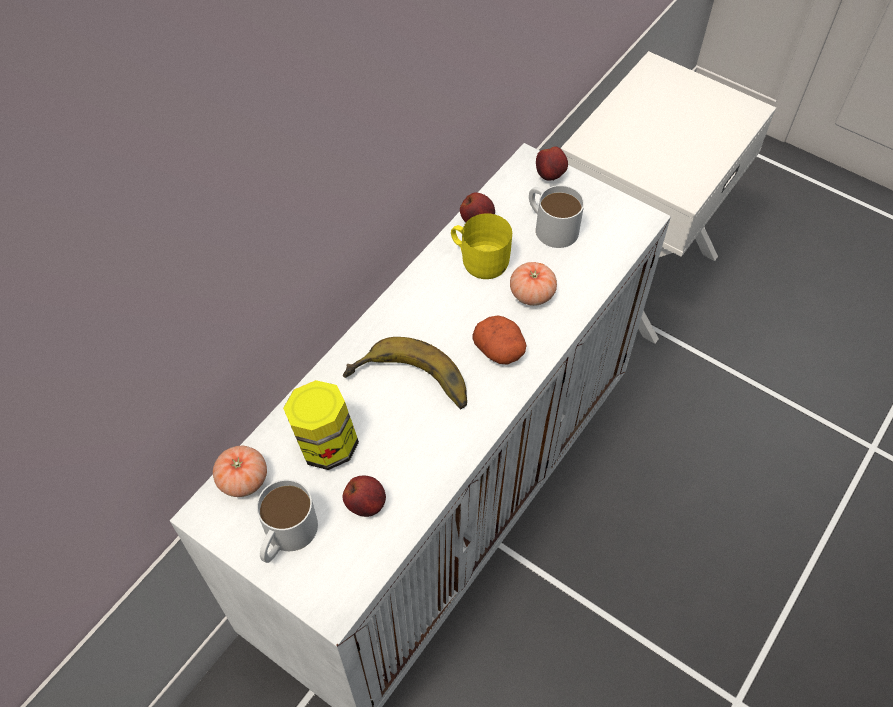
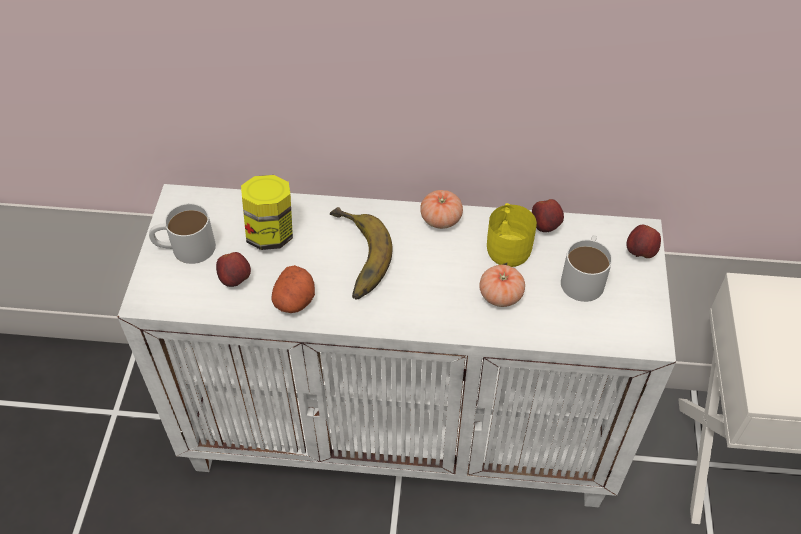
camera: 60 degrees right, 5 degrees down
(243, 479) = (215, 204): tomato -> tomato (441, 219)
(500, 349) = (428, 299): potato -> potato (295, 300)

